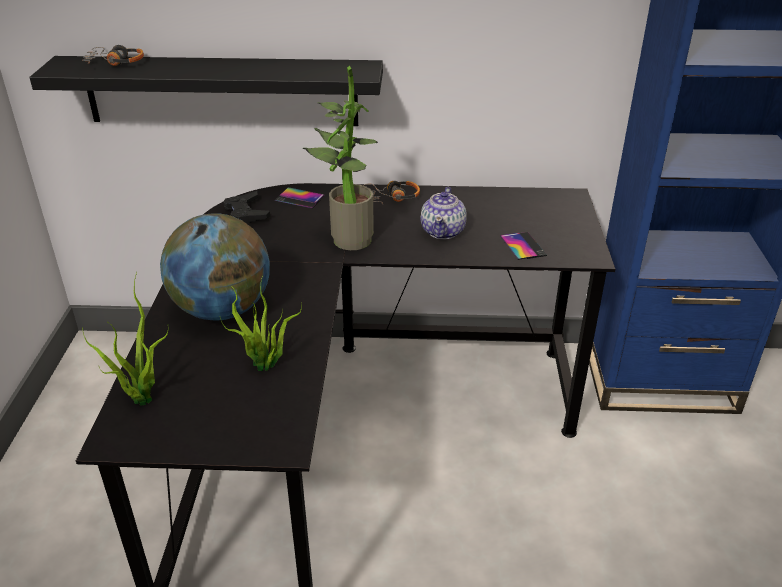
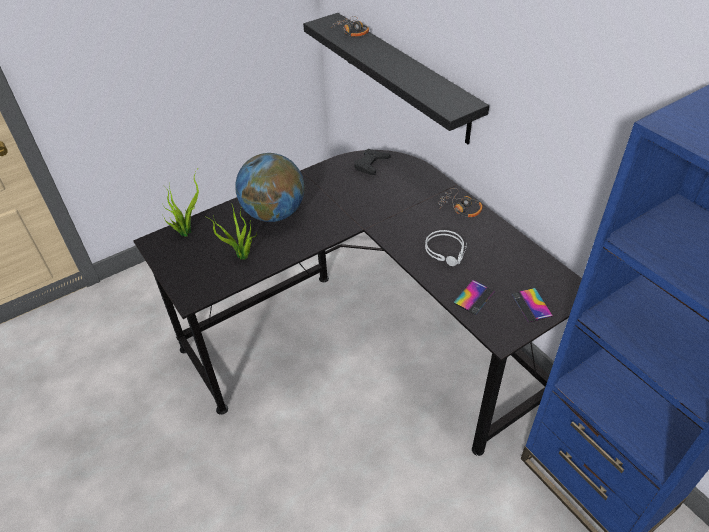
camera: 55 degrees right, 10 degrees up
(300, 198) = (411, 173): phone -> phone (531, 305)
(346, 239) = (389, 216): potted plant -> none
(443, 231) = (447, 251): teapot -> grey headphones

